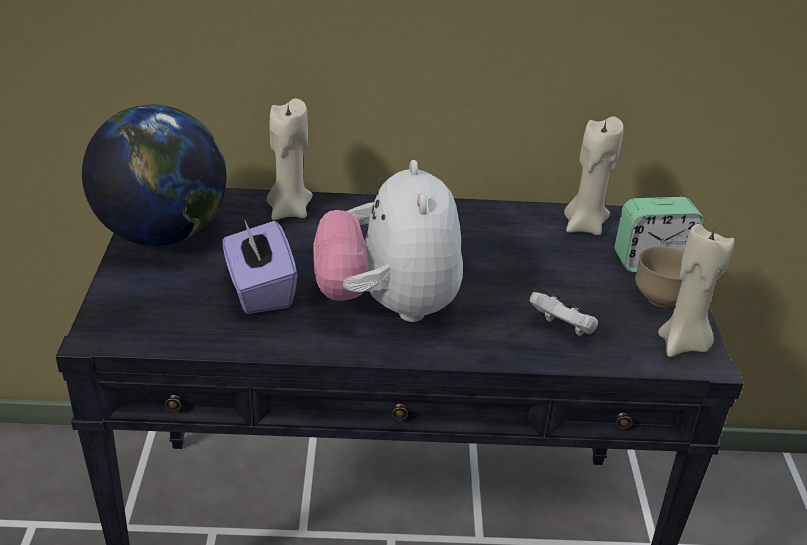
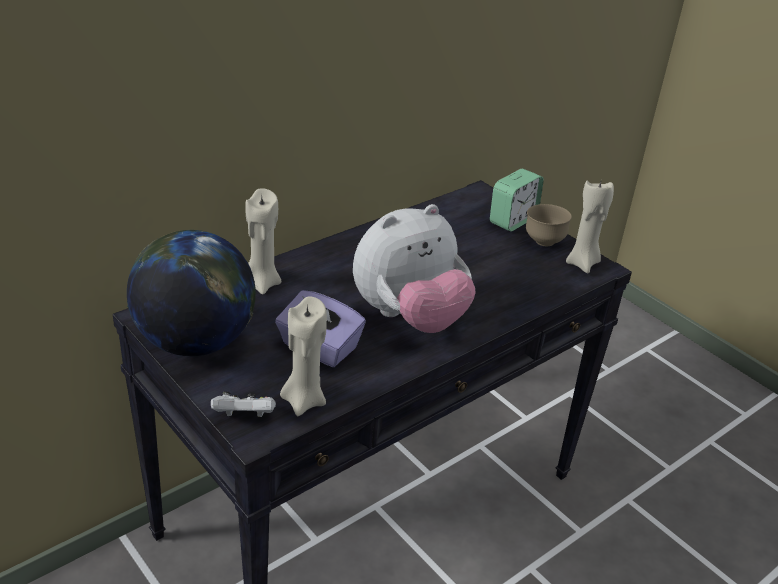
camera: 40 degrees left, 0 degrees up
(388, 305) = (409, 317): plush toy -> plush toy turned 75 degrees counterclockwise
(563, 329) = (518, 284): white game controller -> white game controller (244, 417)
(584, 226) = (452, 213): beige candle -> beige candle (304, 400)

